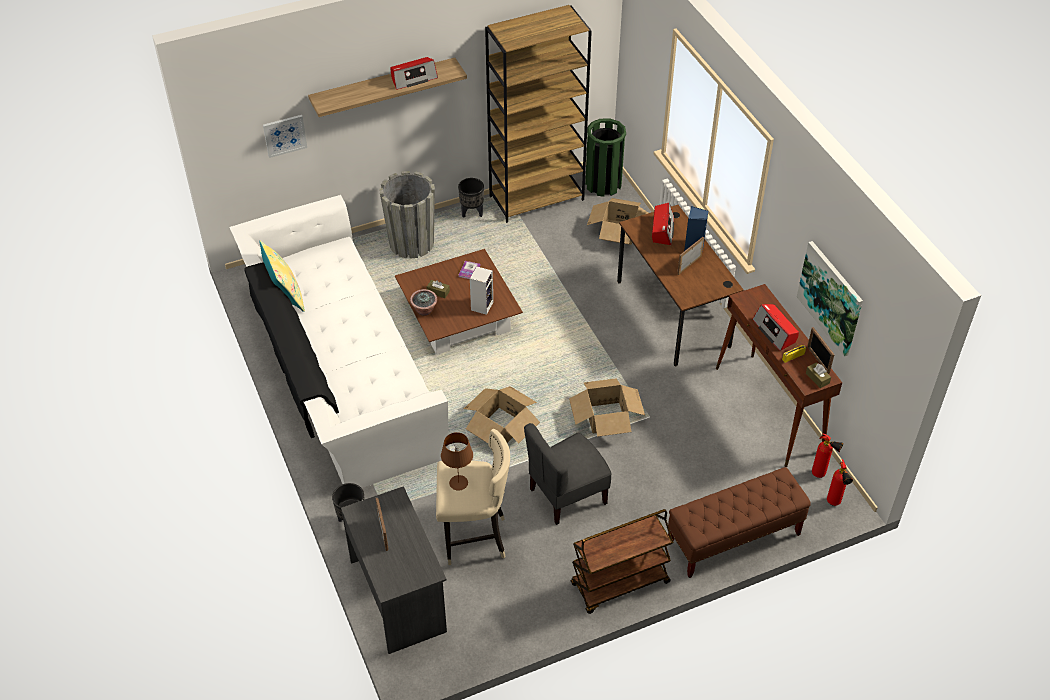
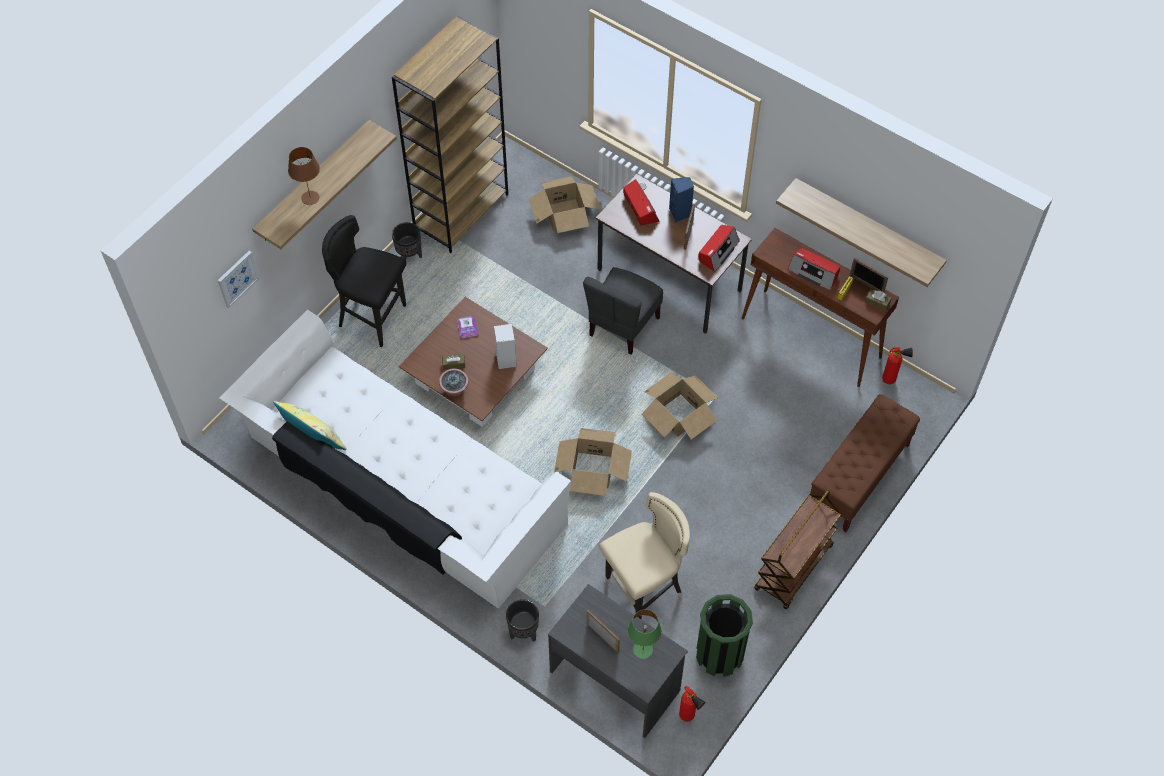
camera: 30 degrees left, 10 degrees up
(409, 558) = (643, 649): none -> green table lamp
(411, 243) = (373, 318): grey planter -> black stool
(413, 78) = (345, 162): radio -> radio (718, 251)
(458, 482) = (635, 555): brown table lamp -> brown table lamp (310, 197)
(567, 495) = (695, 508): grey chair -> grey chair (623, 326)
(603, 184) = (515, 168): green trash can -> green trash can (719, 654)
(831, 297) = (867, 227): picture -> shelf
(834, 504) = (918, 402): fire extinguisher -> fire extinguisher (689, 717)

